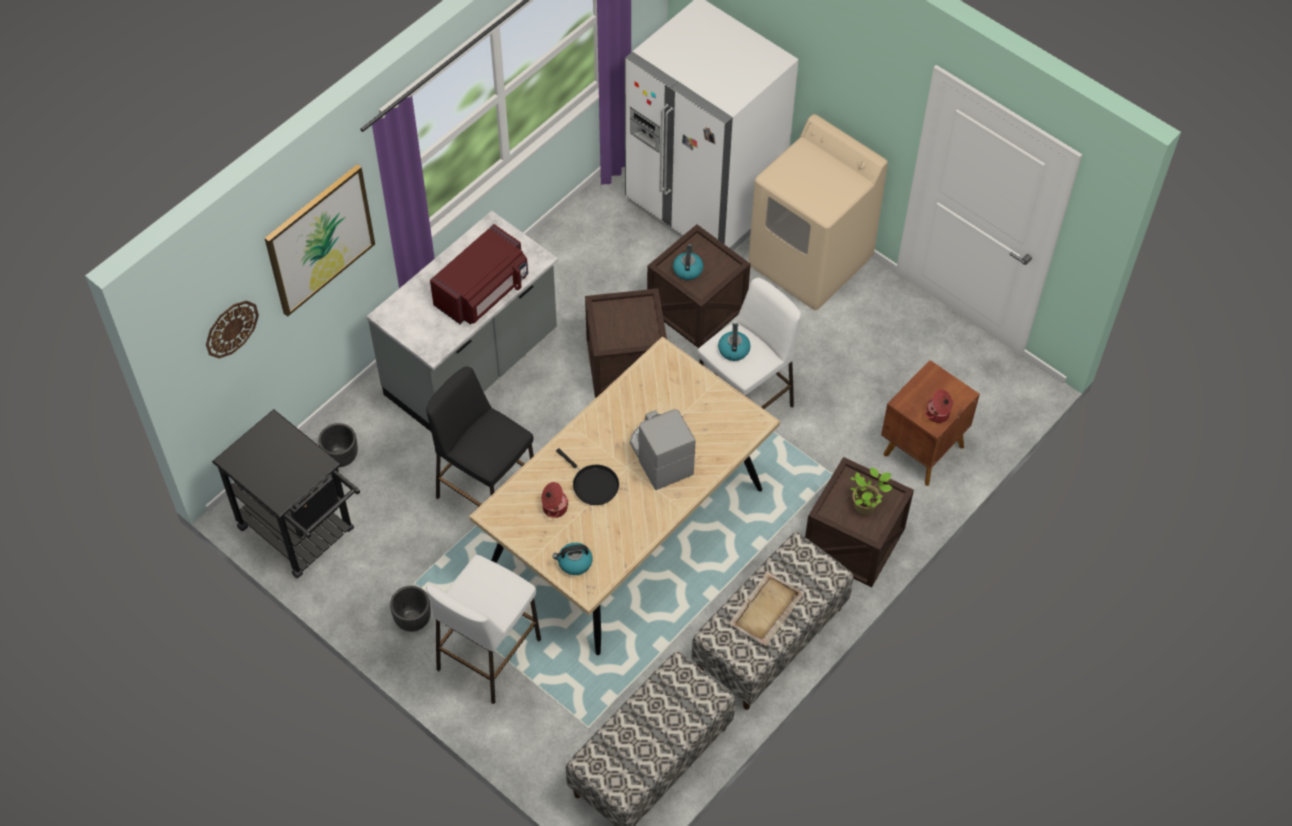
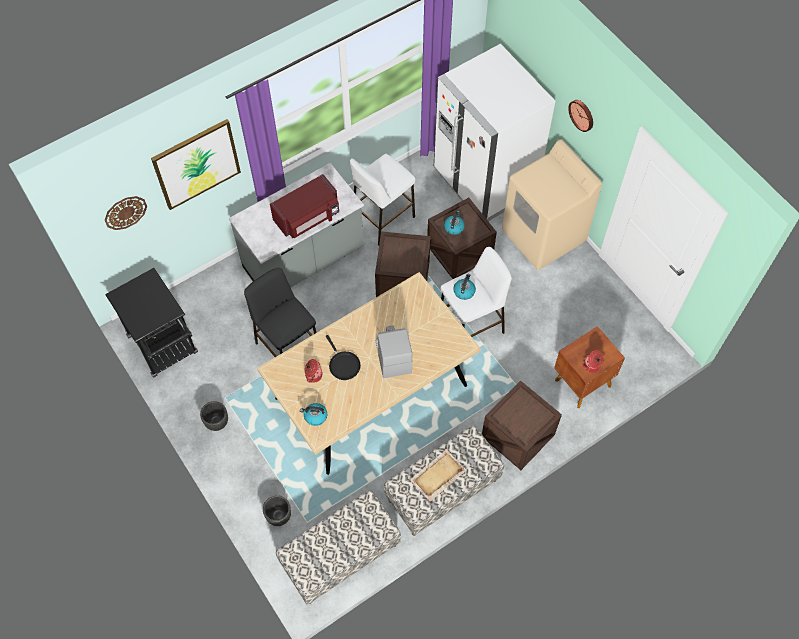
camera: 15 degrees right, 5 degrees up
(341, 457) = (204, 303): black planter -> black planter (279, 516)
(488, 655) = (257, 457): white stool -> white stool (382, 219)
(842, 70) = (582, 115): none -> wall clock
(866, 505) = (526, 418): potted plant -> none

